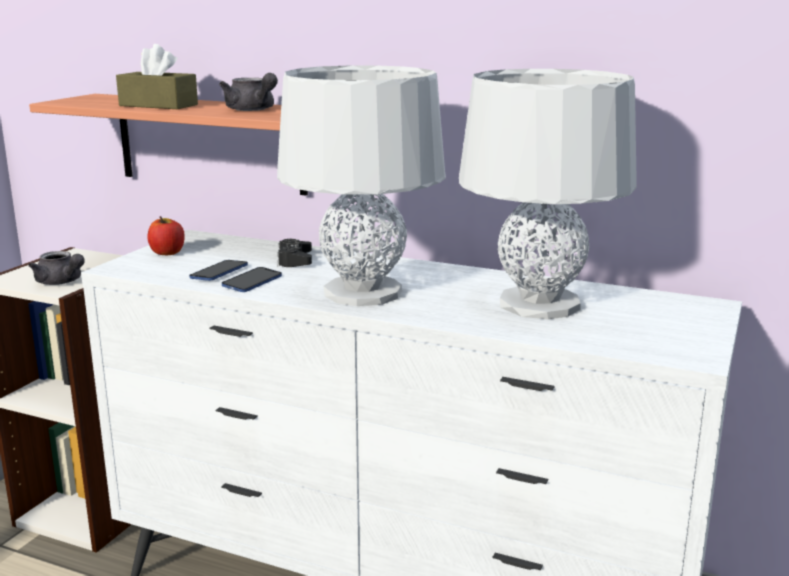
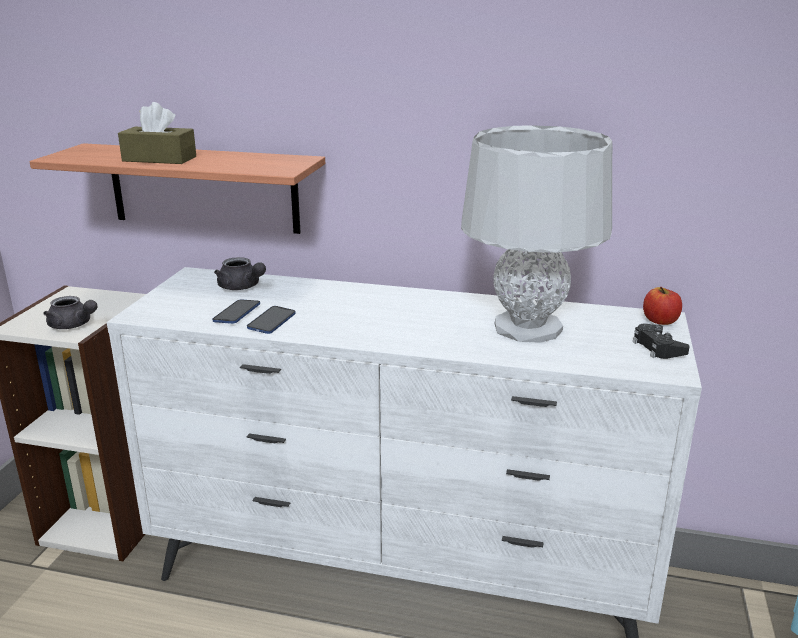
camera: 10 degrees left, 5 degrees up
(167, 253) = (178, 295): apple -> apple (660, 321)
(252, 110) = (253, 162): grey teapot -> grey teapot (241, 287)
(294, 260) = (299, 295): black game controller -> black game controller (657, 347)
(363, 293) = (375, 326): grey table lamp -> none

